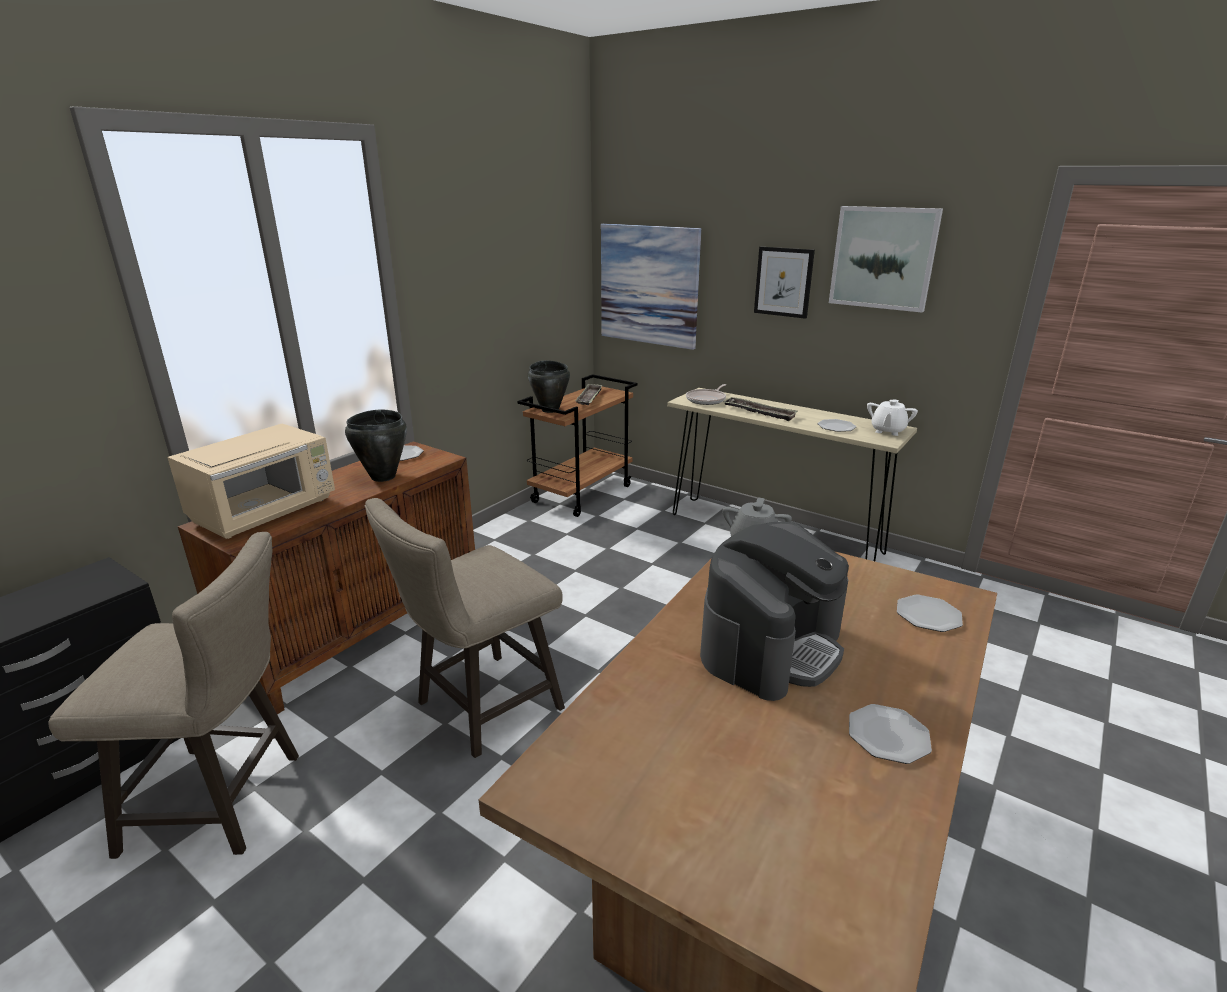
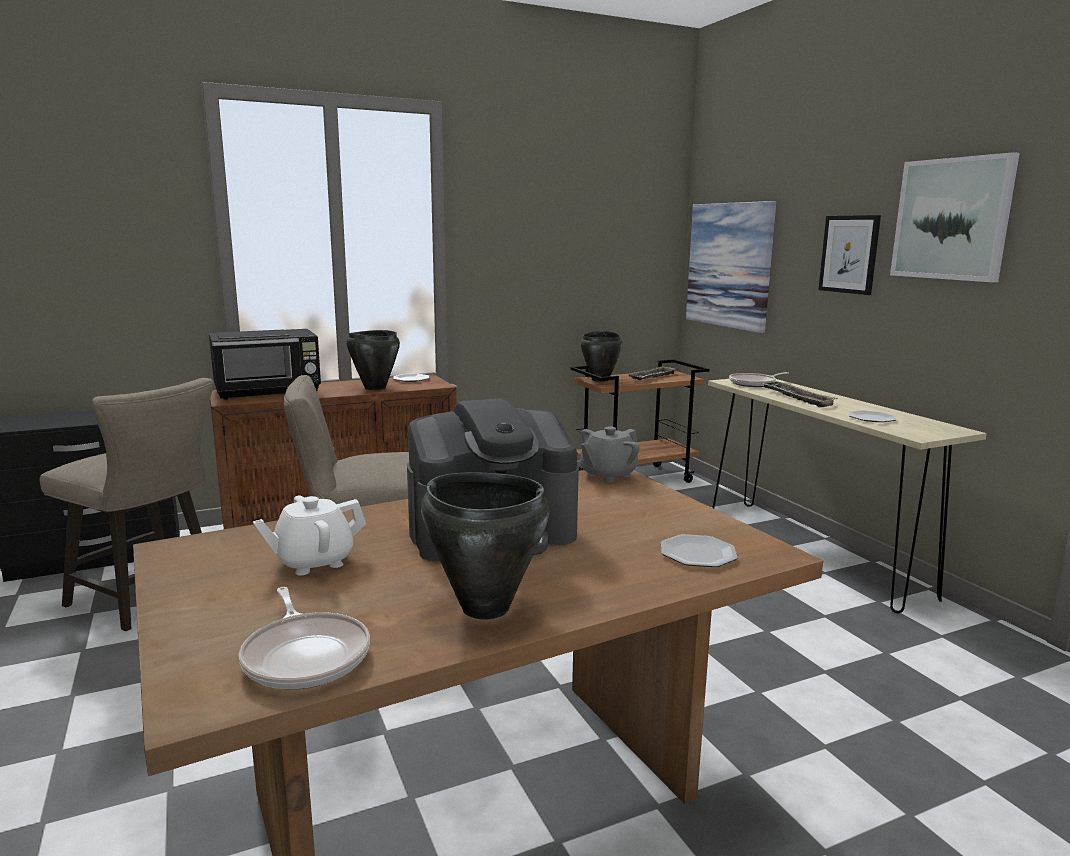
camera: 30 degrees right, 10 degrees down
(267, 512) = (269, 392): beige microwave -> black microwave
(854, 858) = (306, 656): none -> frying pan
(887, 431) = (936, 429): white teapot -> white teapot (314, 562)
(887, 735) = (485, 607): plate -> black cooking pot

